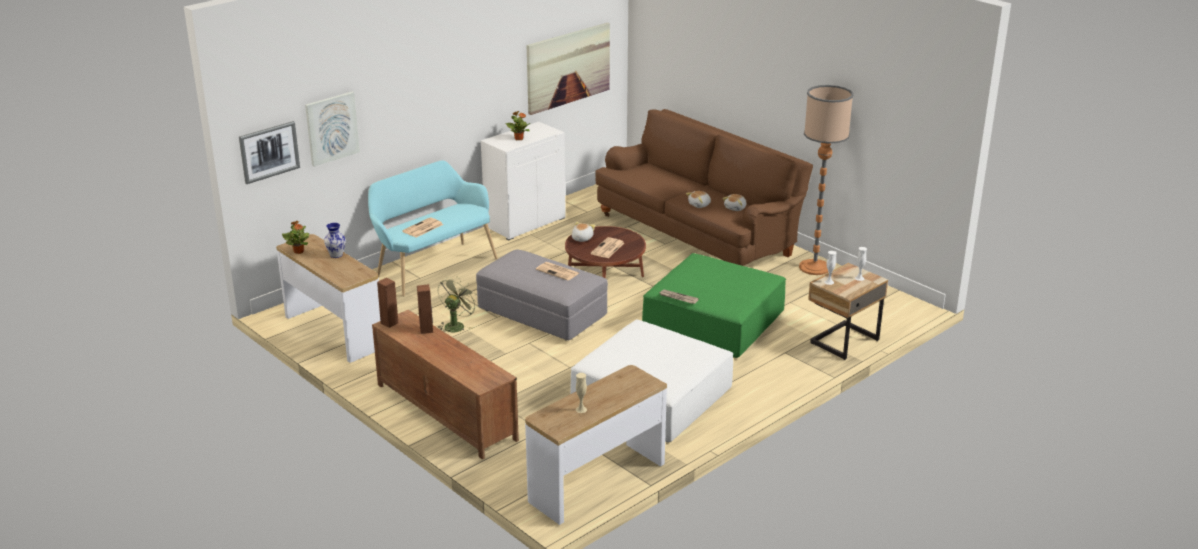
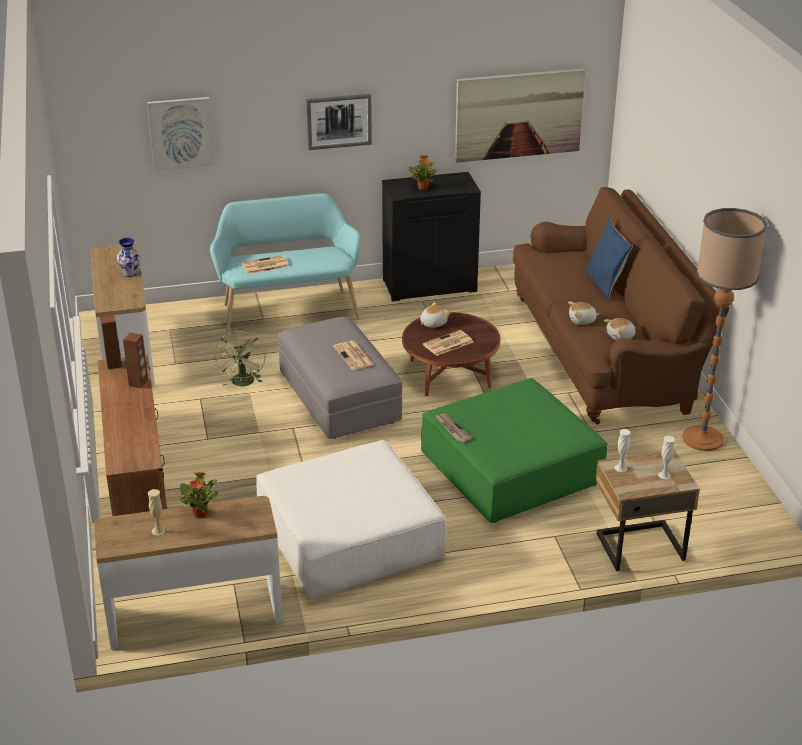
camera: 30 degrees right, 5 degrees up
(269, 152) = (100, 145): picture -> picture (339, 121)
(298, 251) = (102, 259): potted plant -> potted plant (200, 513)
(456, 325) = (243, 383): green fan -> green fan turned 120 degrees clockwise
(525, 222) = (430, 285): white cabinet -> black cabinet
(687, 179) = (605, 283): none -> blue pillow

